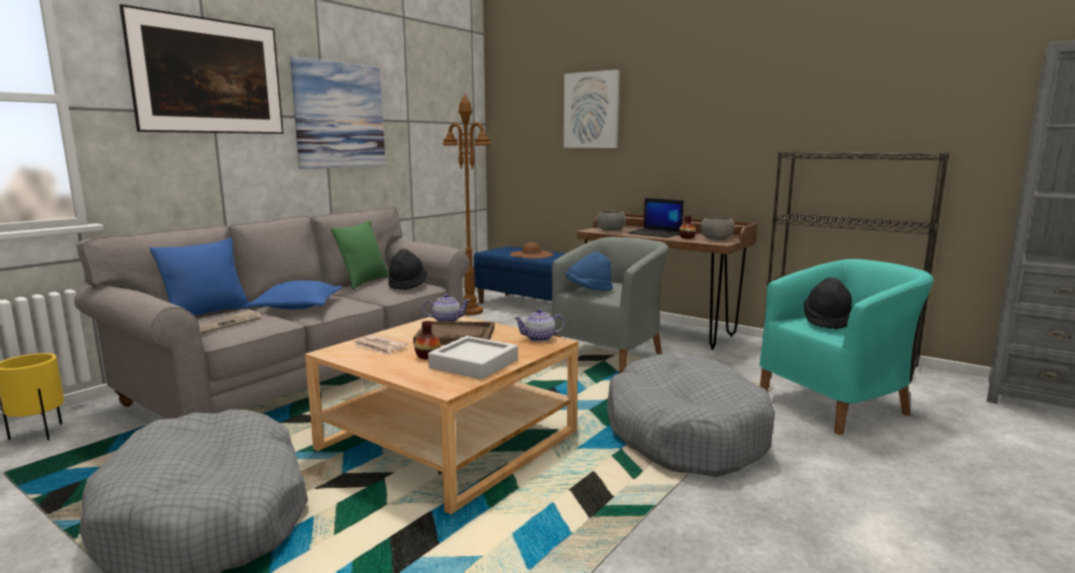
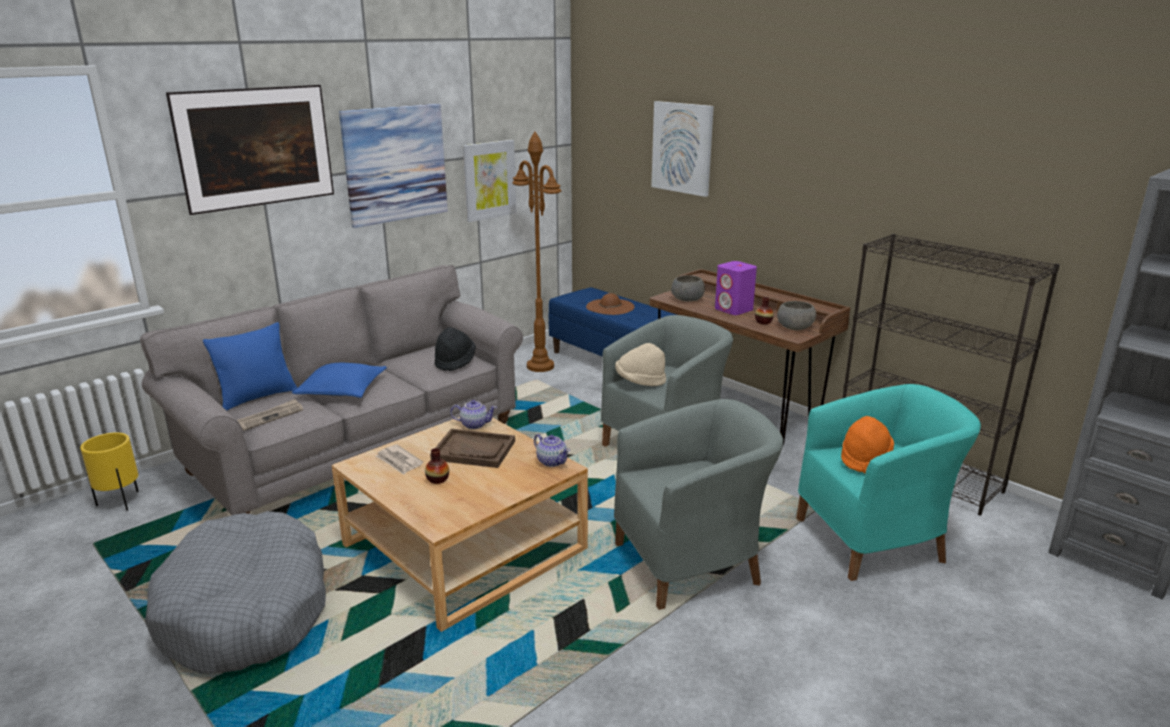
camera: 10 degrees right, 10 degrees up
(364, 282) = (414, 353): green pillow -> none
(420, 144) = (489, 180): none -> picture
(474, 363) = (475, 494): grey tray -> none
(539, 338) = (552, 461): teapot -> teapot turned 135 degrees counterclockwise
(589, 289) = (640, 381): blue hat -> beige hat
(655, 233) = (734, 309): laptop -> purple speaker
(684, 434) = (692, 562): grey dog bed -> grey armchair
(827, 321) = (865, 459): black hat -> orange hat

